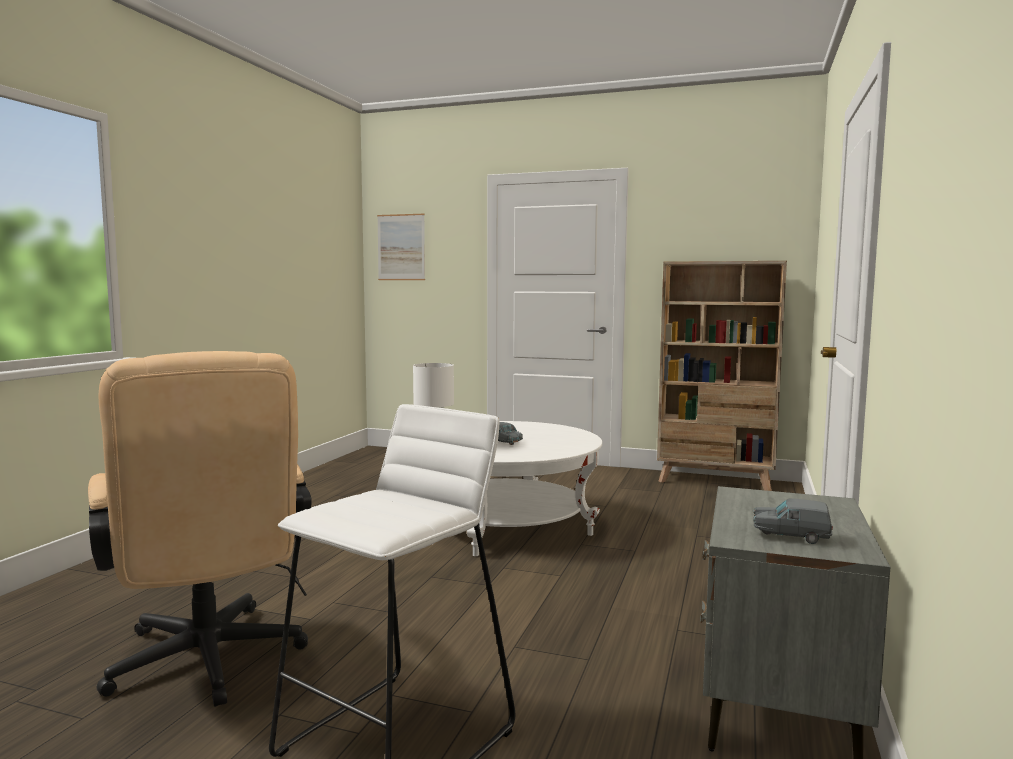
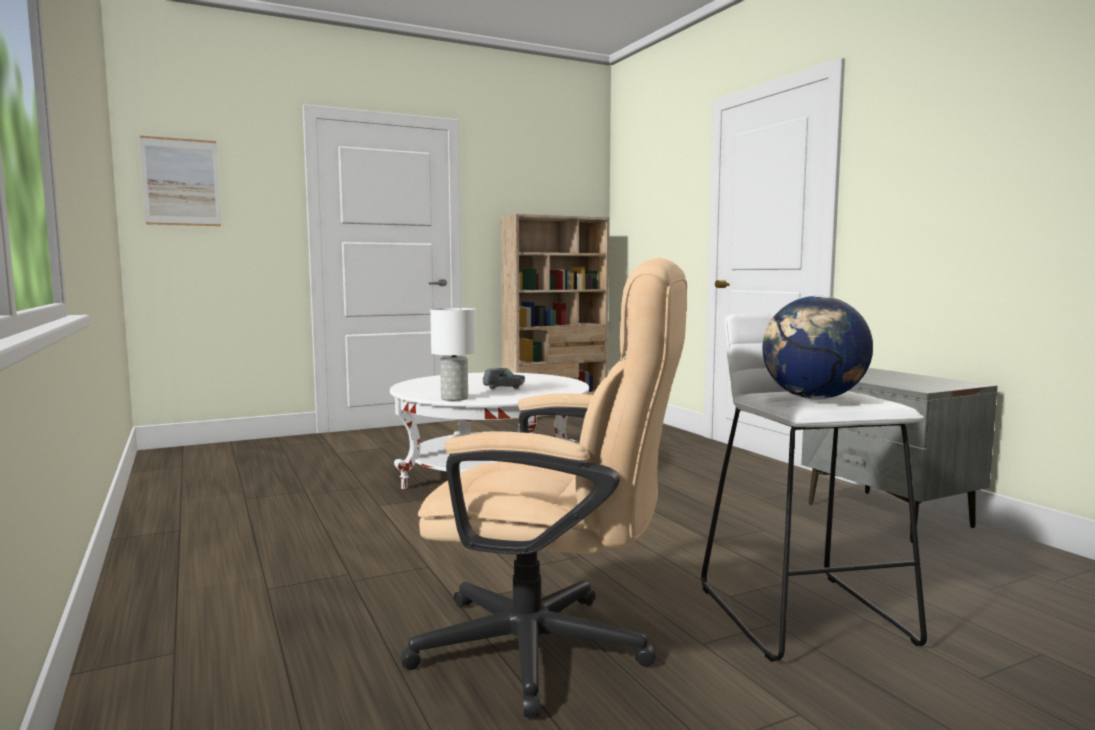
camera: 45 degrees left, 0 degrees up
(366, 507) = (813, 398): none -> globe
(790, 536) = (929, 383): grey toy car -> none

